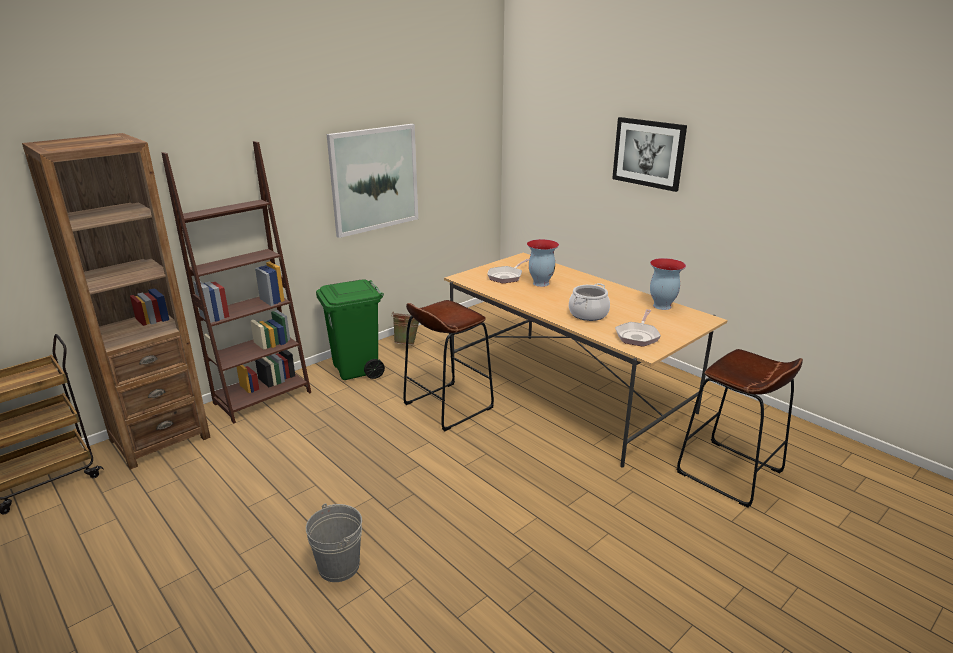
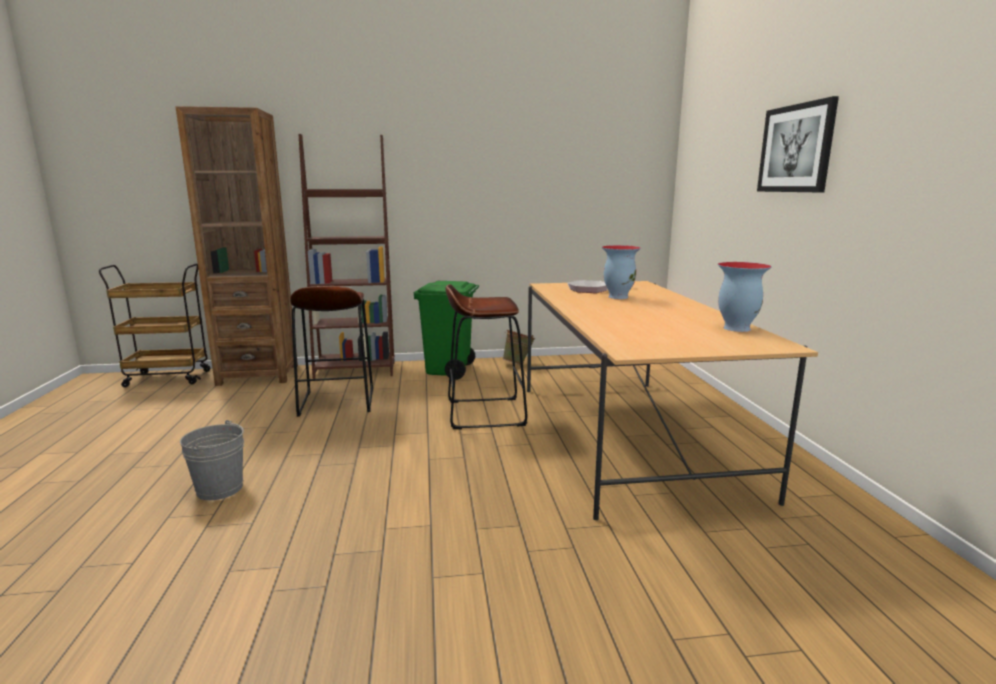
camera: 35 degrees right, 10 degrees down
(374, 179) = (506, 190): picture -> none
(588, 314) = (623, 319): cooking pot -> none
(638, 336) = (648, 340): frying pan -> none
(729, 473) = (747, 583): brown stool -> brown stool (337, 402)

